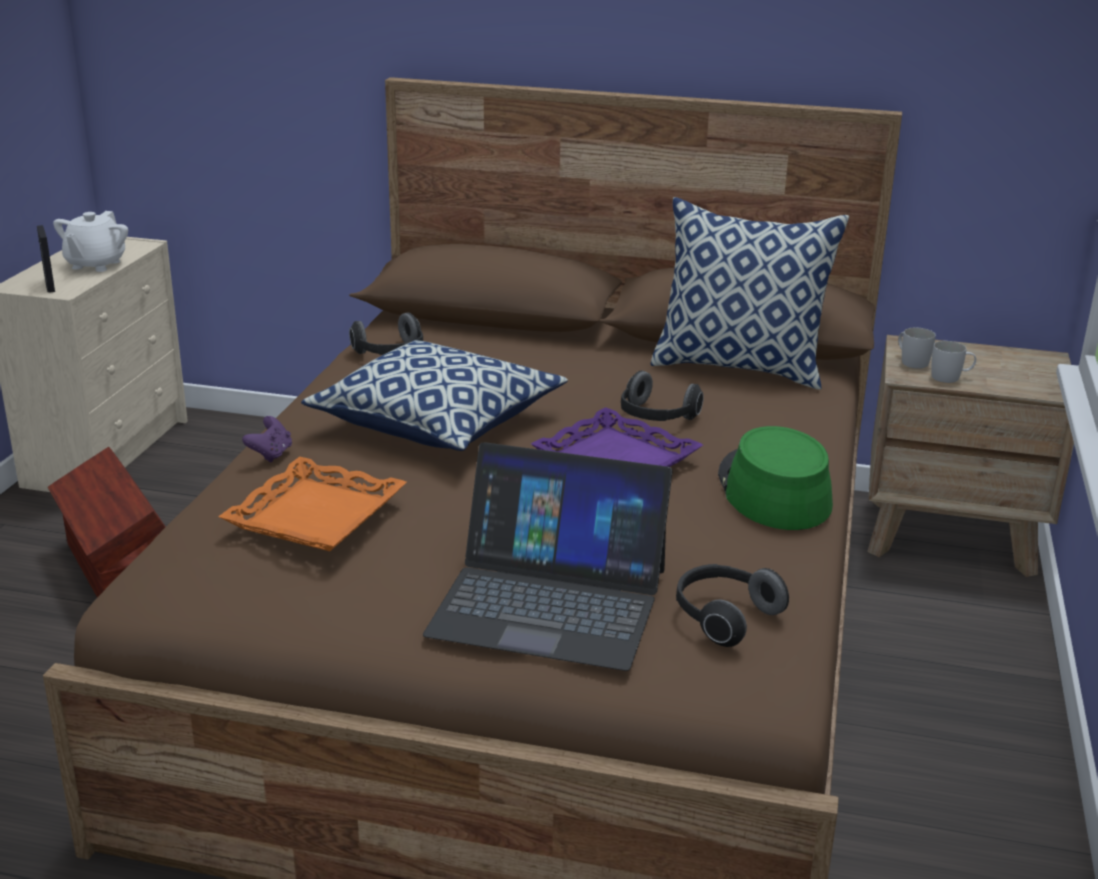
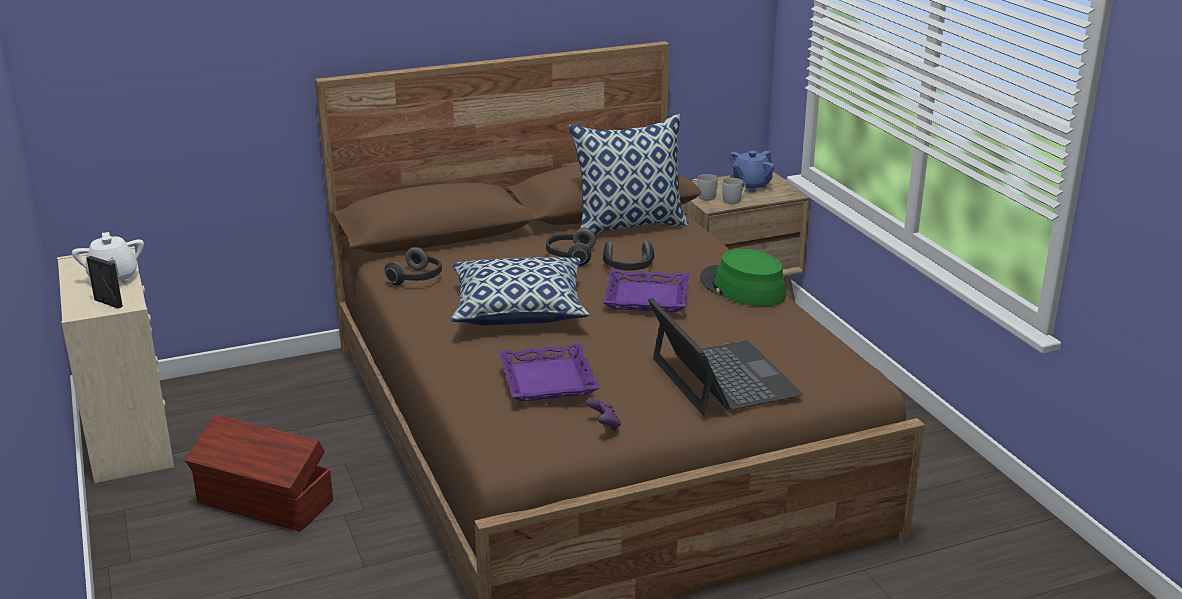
camera: 35 degrees left, 0 degrees up
(271, 454) = (452, 360): purple game controller -> purple game controller (604, 425)
(315, 515) = (547, 380): orange tray -> purple tray
(549, 601) = (722, 377): laptop -> laptop turned 90 degrees counterclockwise
(723, 617) = (806, 355): headphones -> headphones (569, 256)
(1002, 366) = (750, 186): none -> blue teapot

